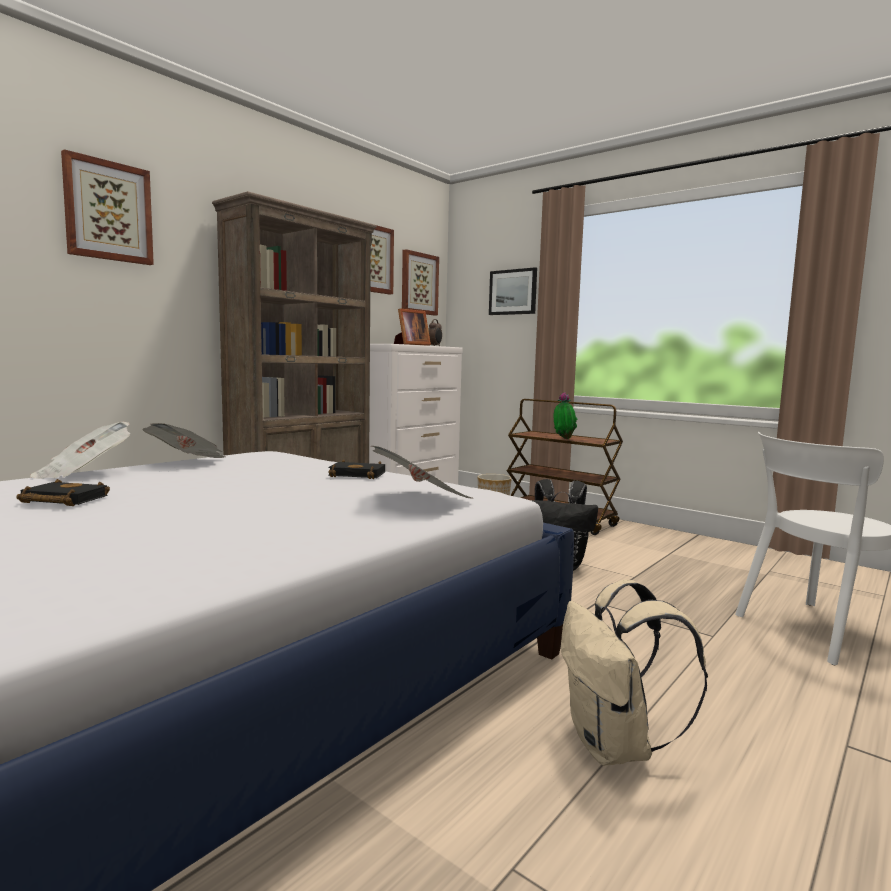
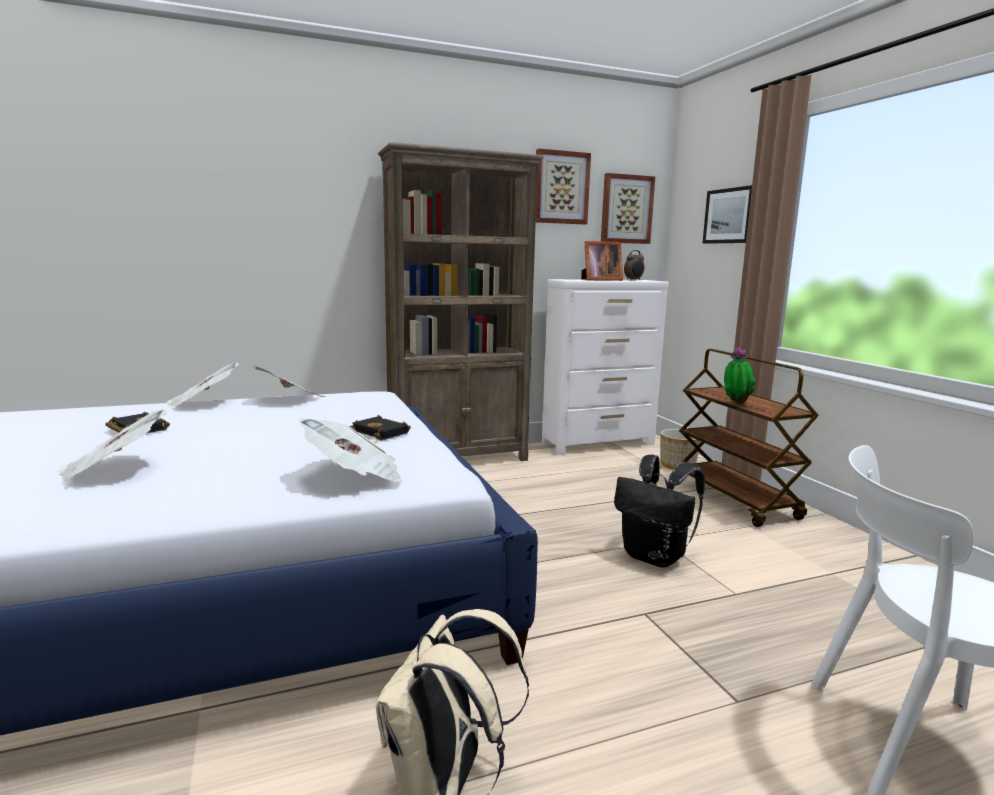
camera: 30 degrees right, 5 degrees up
(108, 211) = (283, 174): picture -> none
(143, 531) = (113, 470): none -> newspaper

